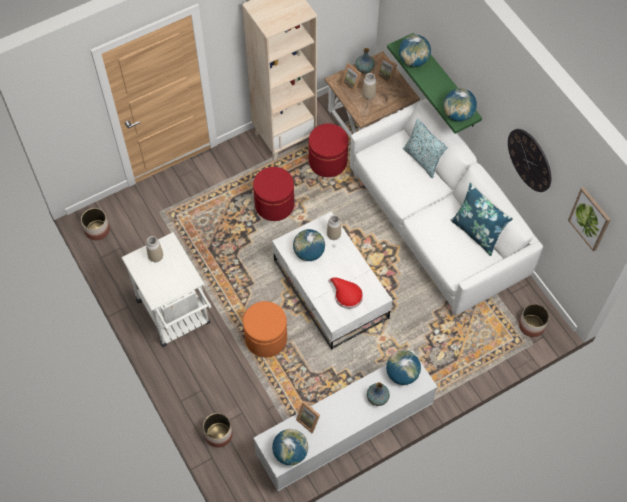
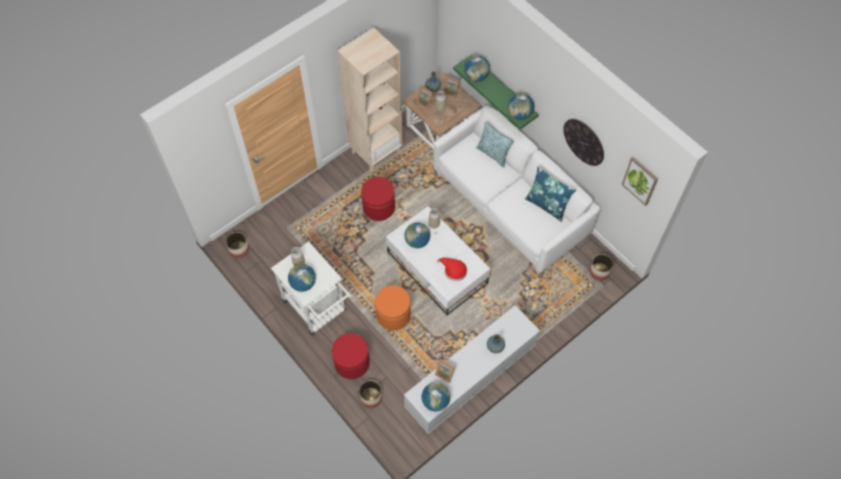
camera: 10 degrees left, 0 degrees up
(328, 161) = (414, 166): red ottoman -> red ottoman (352, 363)
(402, 374) = (510, 325): globe -> globe (303, 284)

